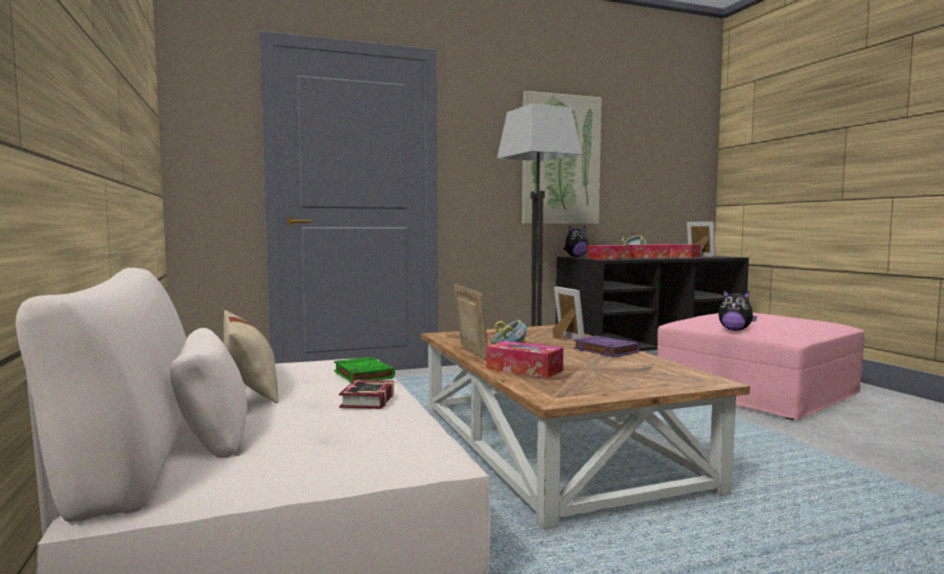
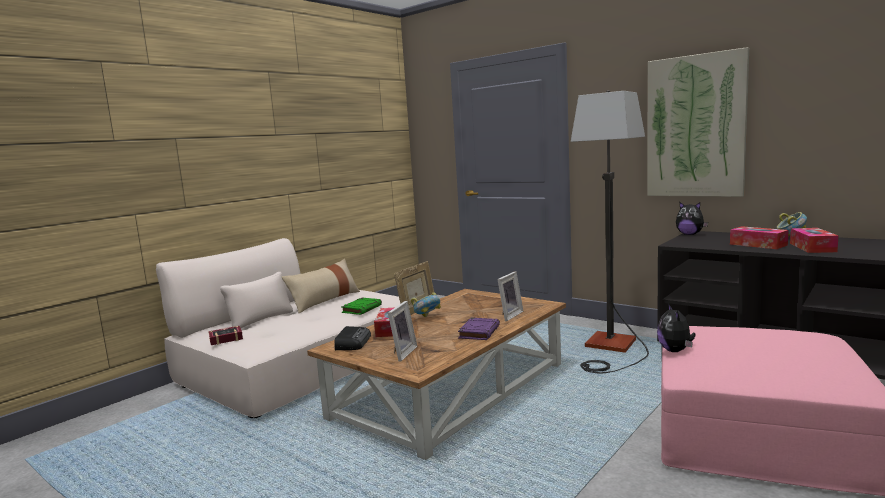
camera: 60 degrees right, 5 degrees up
(365, 401) = (313, 323): book -> book (224, 339)
(552, 387) = (353, 342): none -> radio
(609, 258) = (697, 242): tissue box -> none
(698, 256) = (855, 250): picture frame -> picture frame (401, 353)

